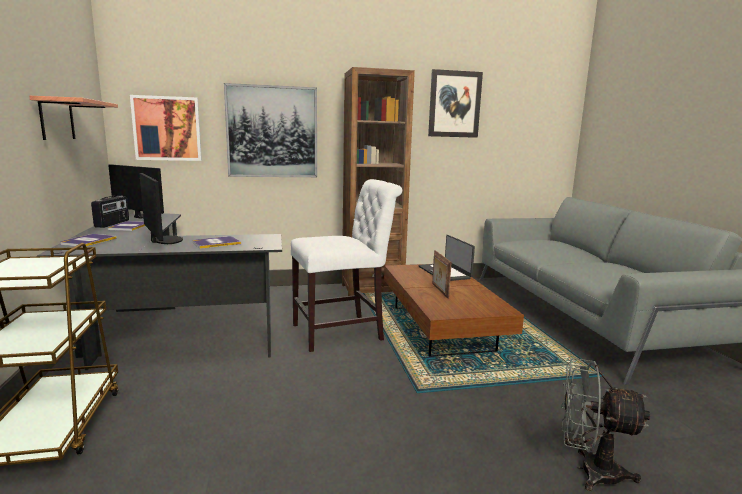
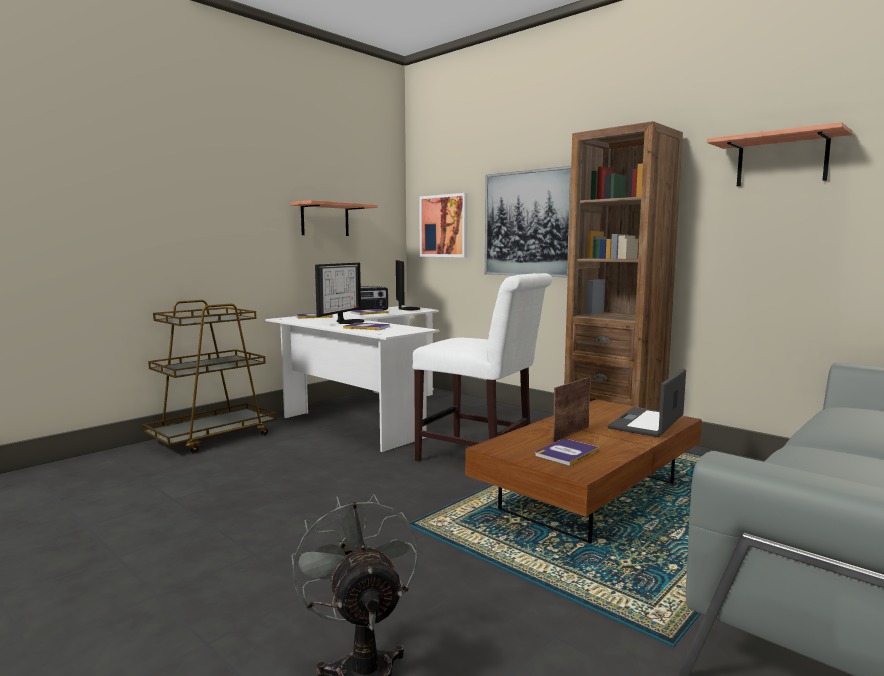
camera: 55 degrees right, 5 degrees down
(162, 332) = (365, 412): black desk -> white desk
(454, 104) = (781, 160): picture -> shelf
(471, 302) = (566, 453): none -> book

